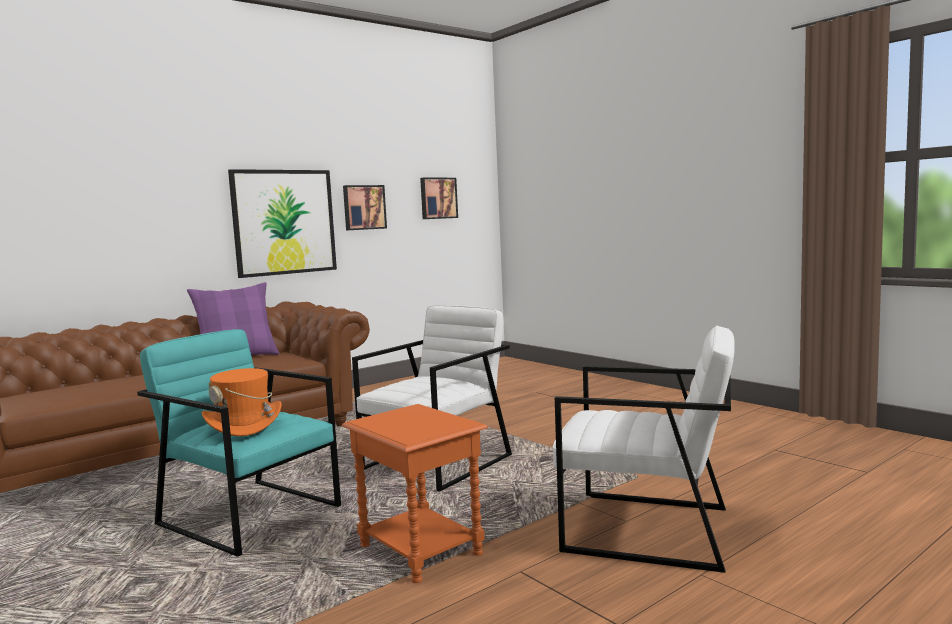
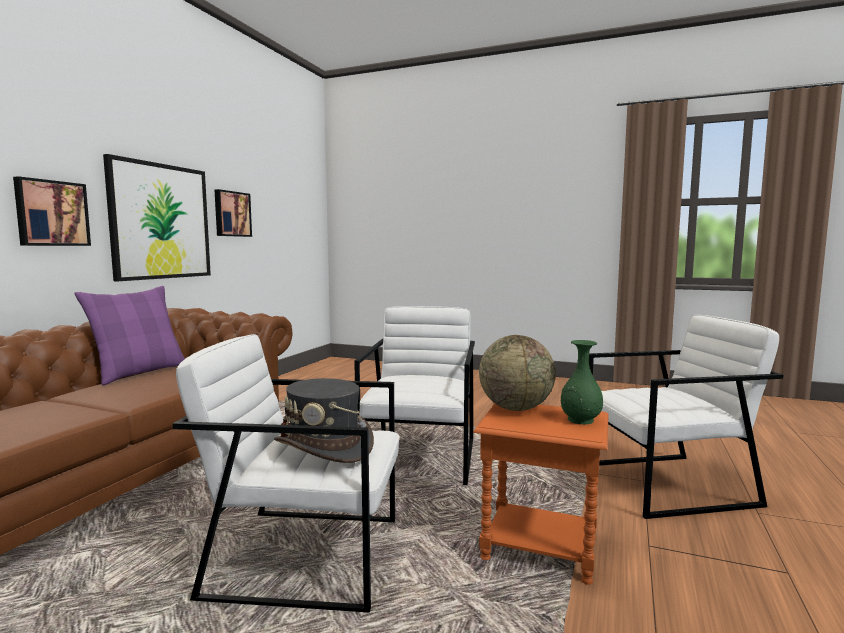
camera: 30 degrees left, 0 degrees up
(244, 424) = (324, 447): orange hat -> grey hat
(250, 515) = (305, 556): turquoise armchair -> white armchair
(411, 411) = (515, 408): none -> globe
(437, 427) = (580, 420): none -> green vase
(438, 198) = (287, 212): picture -> picture (51, 213)

